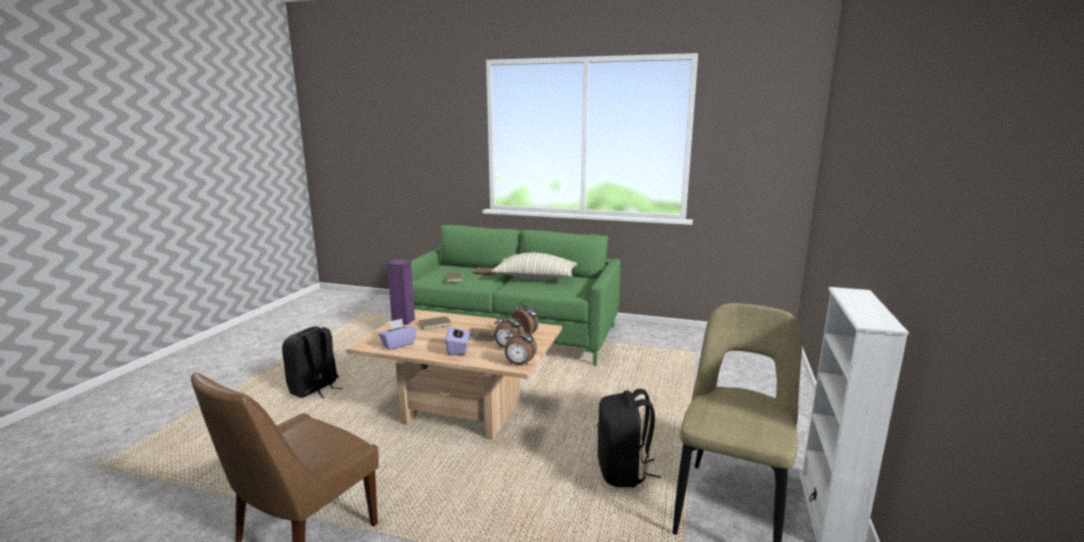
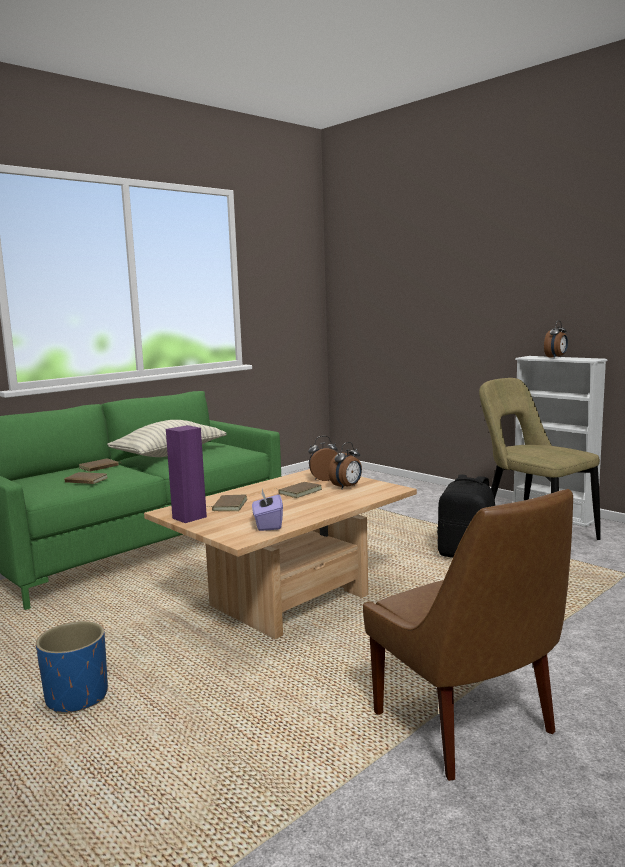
camera: 60 degrees left, 5 degrees down
(315, 389) = (77, 697): black backpack -> blue planter
(458, 349) = (324, 503): purple tissue box -> none
(519, 364) = (392, 488): alarm clock -> alarm clock (556, 357)

